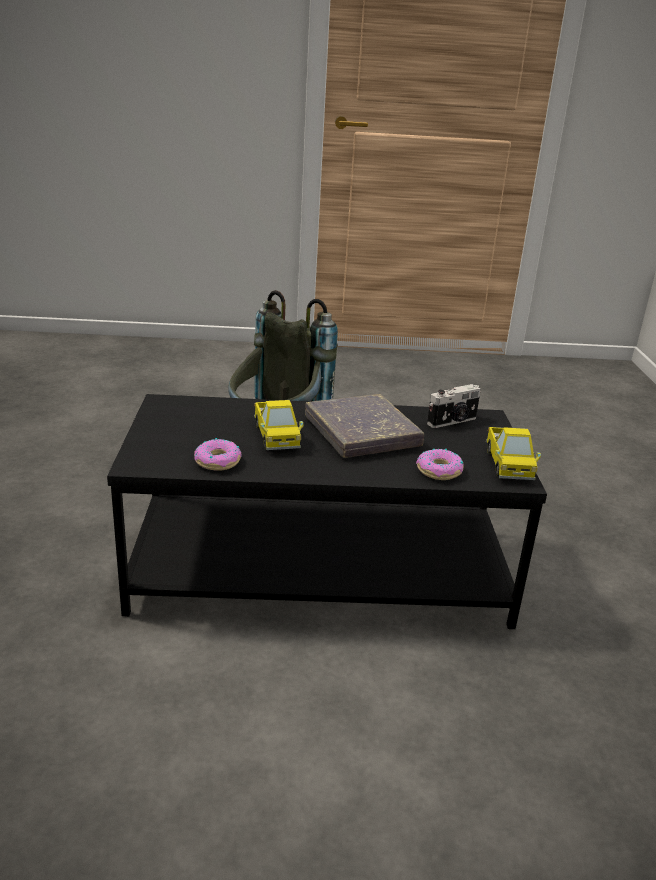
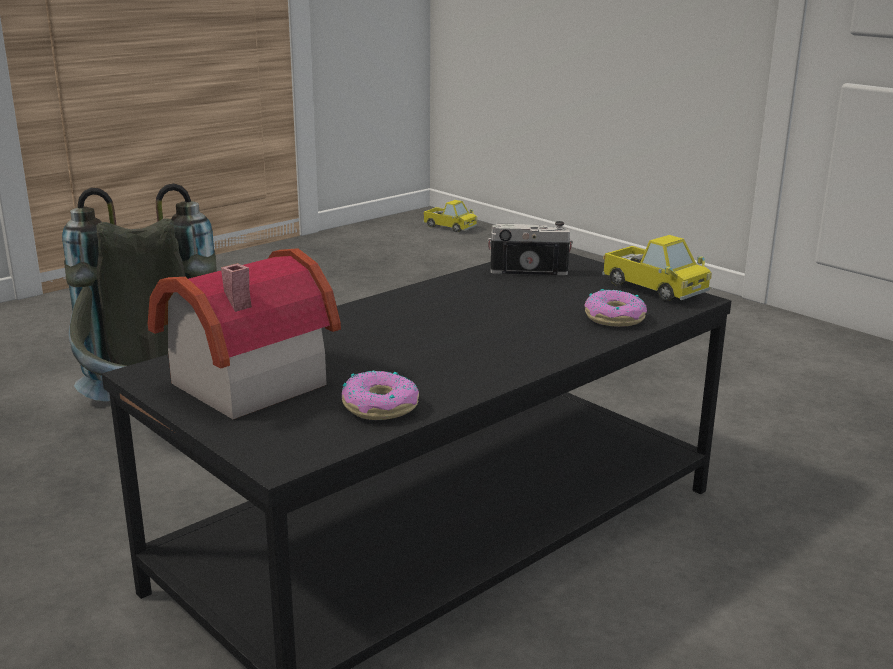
camera: 40 degrees left, 5 degrees down
(186, 422) = (239, 382): none -> toy house
(276, 436) = (387, 353): toy truck -> toy truck (449, 227)
(361, 432) = (467, 313): grey book -> none
(453, 422) = (528, 271): camera -> camera turned 105 degrees counterclockwise

